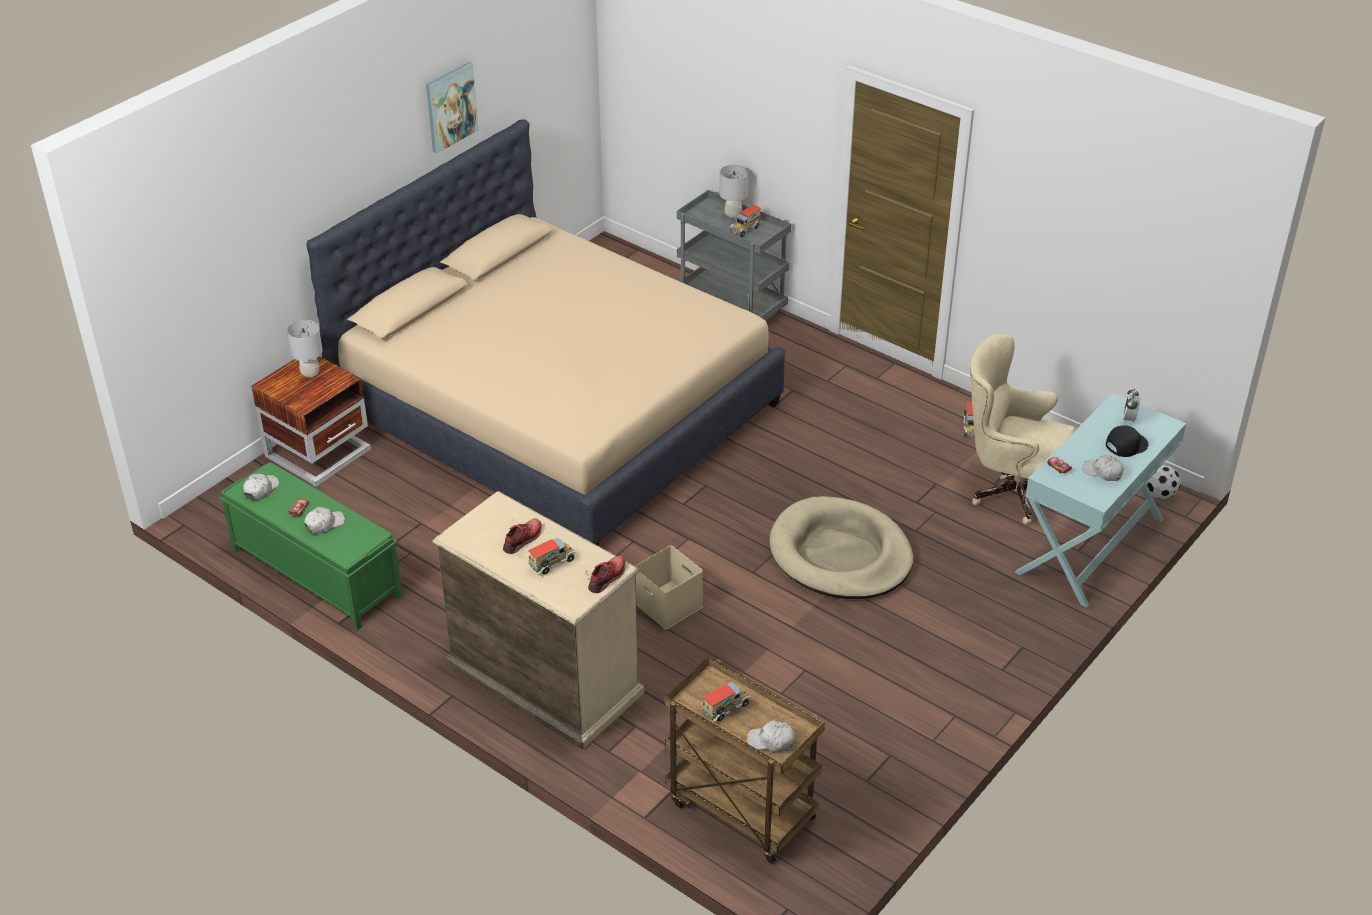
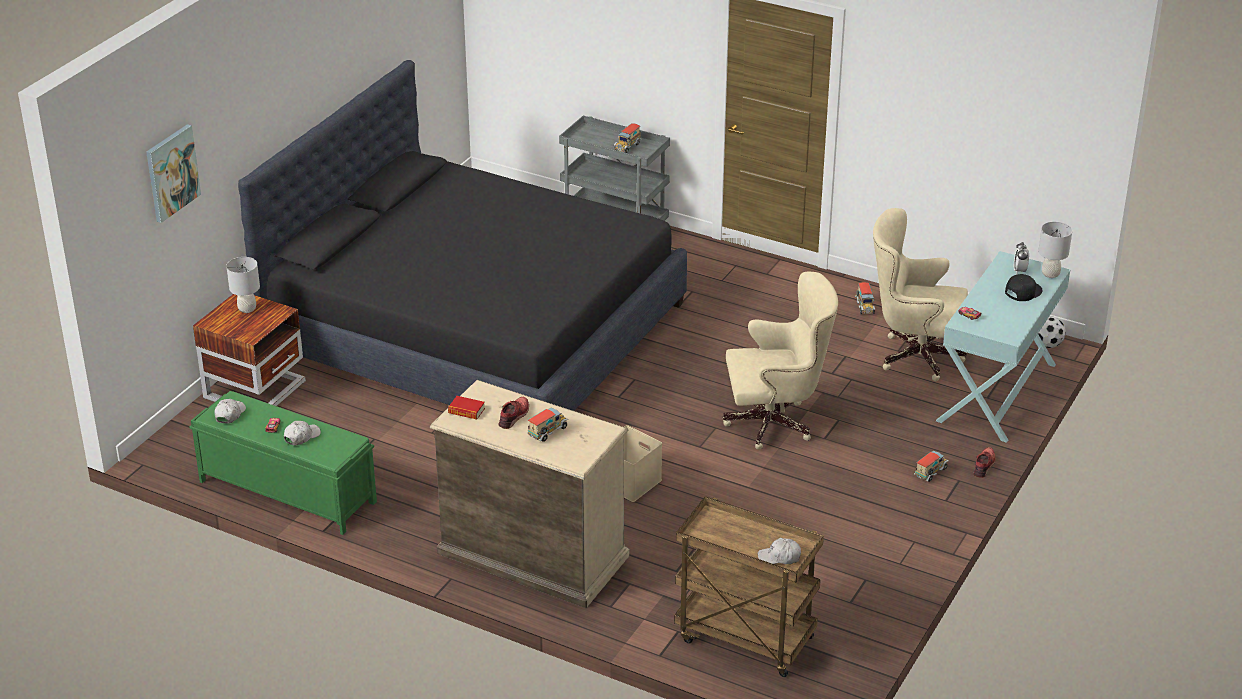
camera: 10 degrees left, 5 degrees down
(450, 106) = (348, 49): picture -> picture (172, 172)
(475, 527) = (466, 411): none -> book
(556, 408) = (474, 328): beige bed -> black bed
(607, 578) = (602, 438): red shoe -> red shoe (984, 465)
(726, 709) = (732, 537): toy truck -> toy truck (931, 473)
(732, 215) = (611, 136): grey table lamp -> grey table lamp (1050, 275)
(840, 554) = (775, 423): beige dog bed -> beige office chair
(1102, 472) = (1008, 315): white cap -> none

